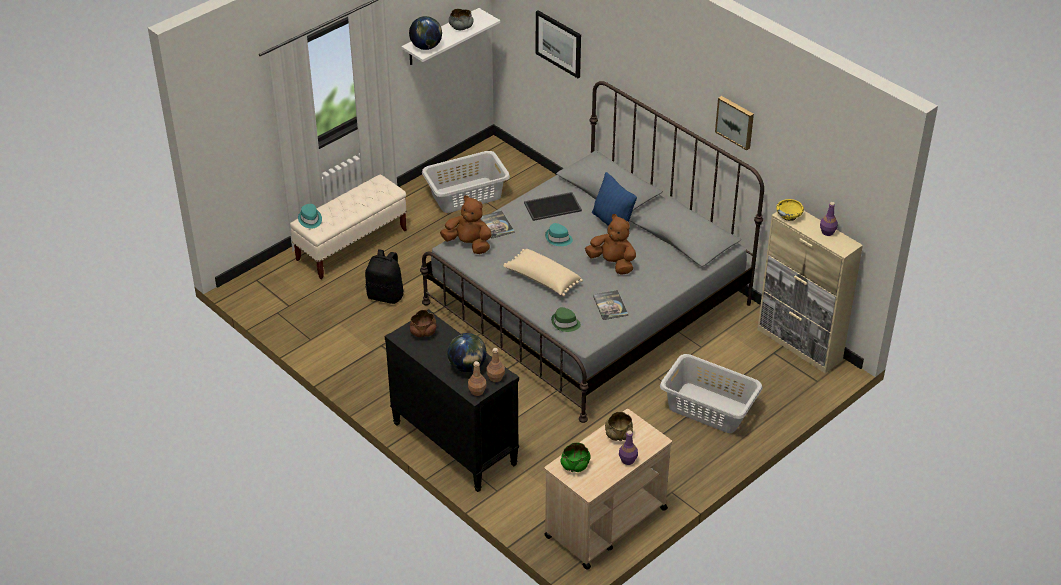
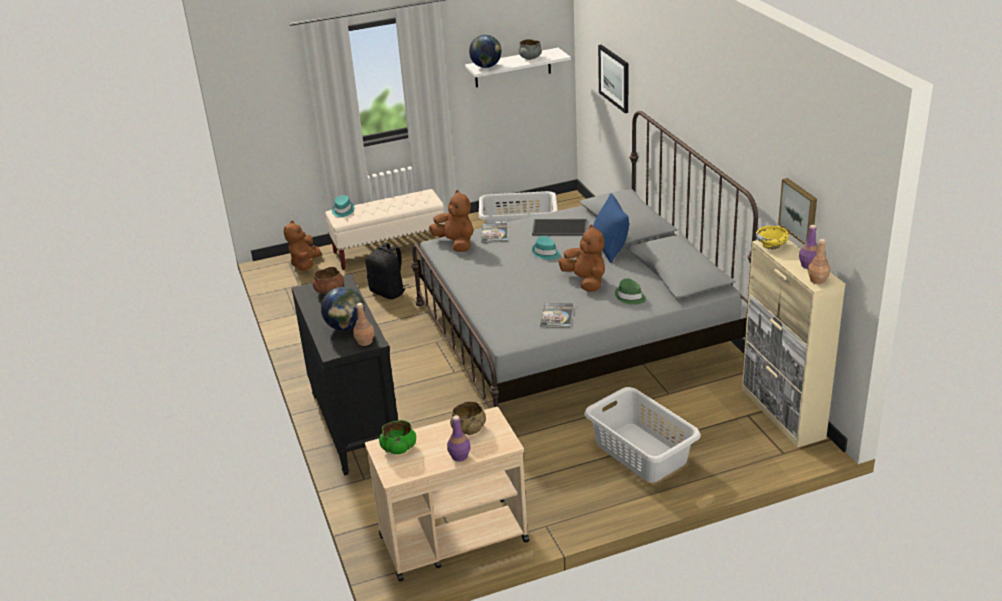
camera: 25 degrees right, 10 degrees down
(277, 280) = (305, 264): none -> brown plush toy
(477, 391) = (336, 349): brown bottle -> brown bottle (817, 280)
(542, 280) = (504, 283): beige pillow -> none
(565, 323) = (499, 323): green hat -> green hat (630, 297)
(735, 122) = (738, 139): picture -> picture (799, 211)

